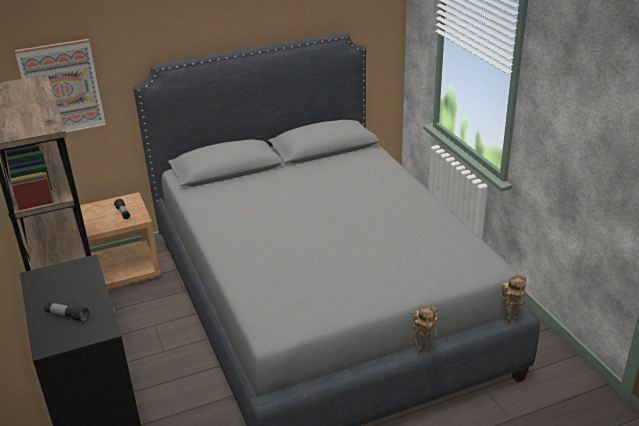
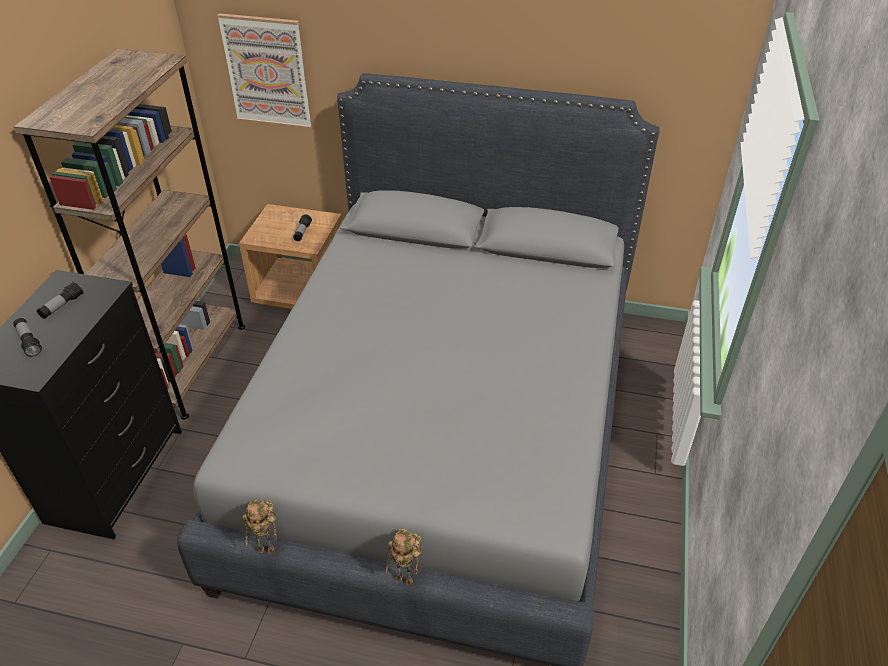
camera: 35 degrees right, 10 degrees up
(61, 288) = (62, 306): none -> flashlight
(510, 320) = (551, 606): toy robot -> toy robot (268, 549)

